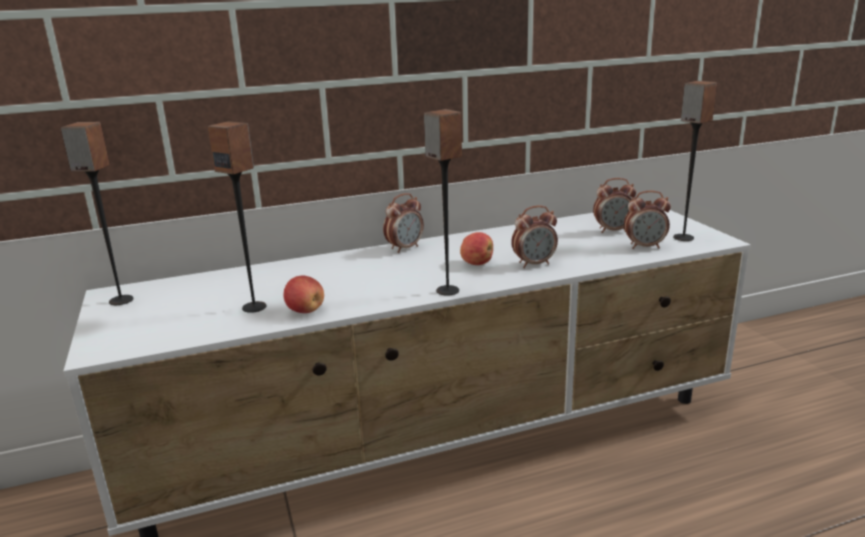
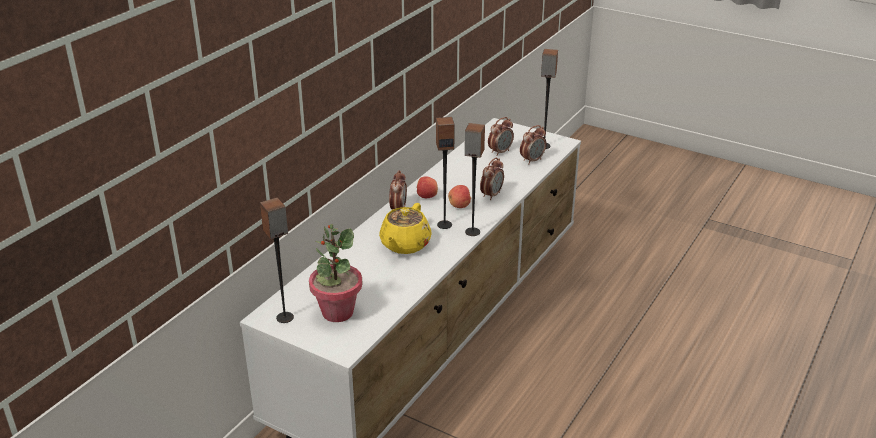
camera: 40 degrees left, 10 degrees up
(168, 314) = (337, 312): none -> potted plant
(254, 307) = (382, 286): speaker -> speaker (444, 224)
(305, 311) = (416, 276): apple -> apple (426, 196)
(351, 279) = (404, 245): none -> yellow teapot

